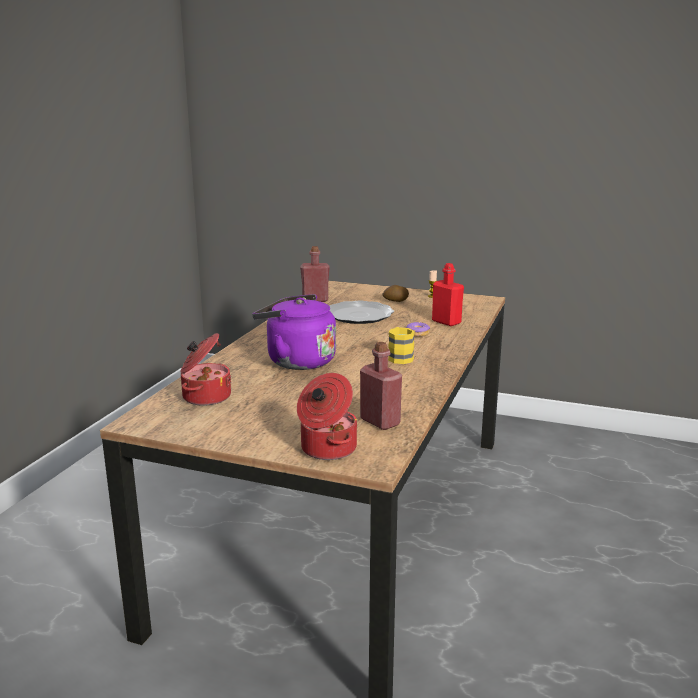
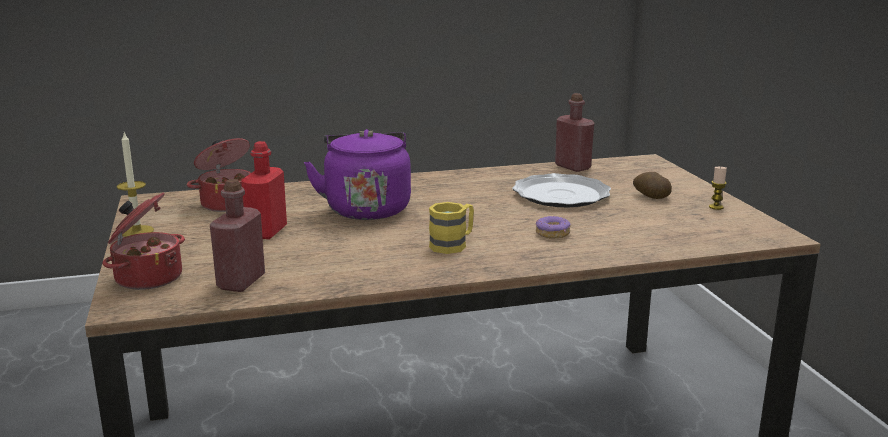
camera: 55 degrees right, 0 degrees up
(214, 437) = (137, 231): none -> candle
(446, 322) = (627, 237): red bottle -> red bottle (267, 232)

